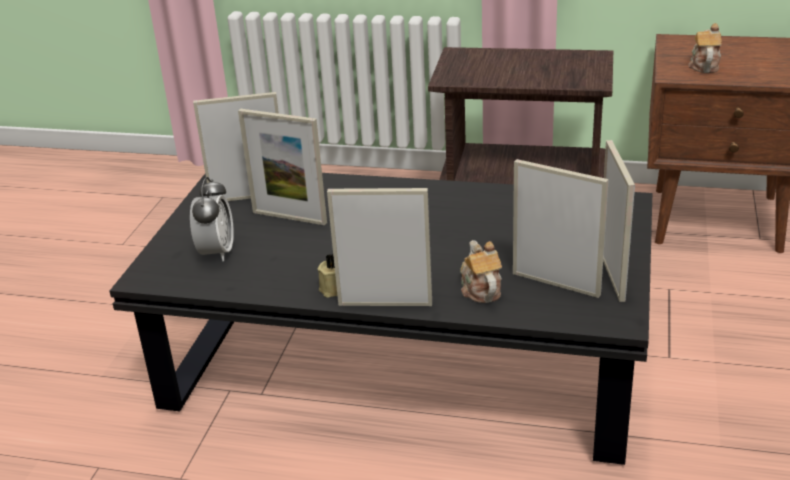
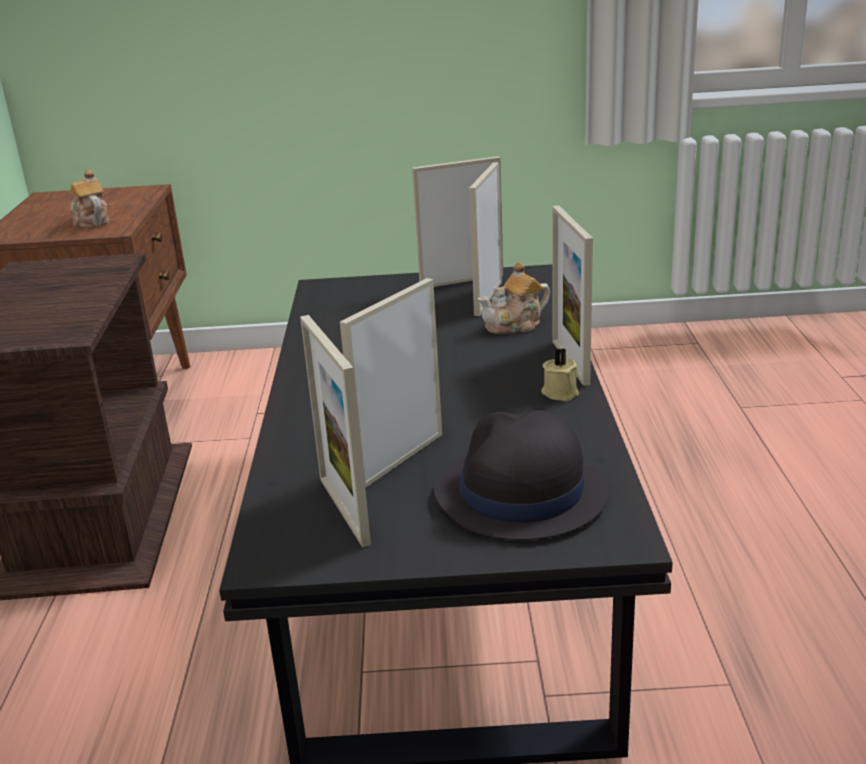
camera: 105 degrees left, 5 degrees down
(216, 252) = (519, 494): alarm clock -> black hat
(289, 217) = (401, 459): picture frame -> picture frame turned 150 degrees counterclockwise
(704, 65) = (90, 221): teapot -> teapot turned 60 degrees clockwise

